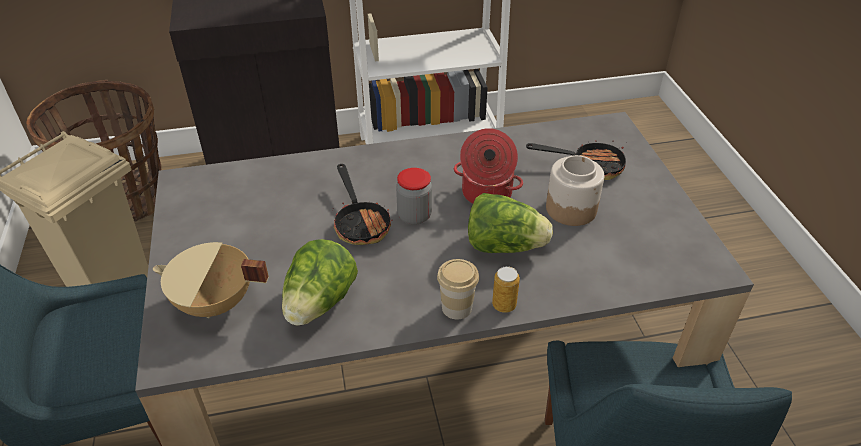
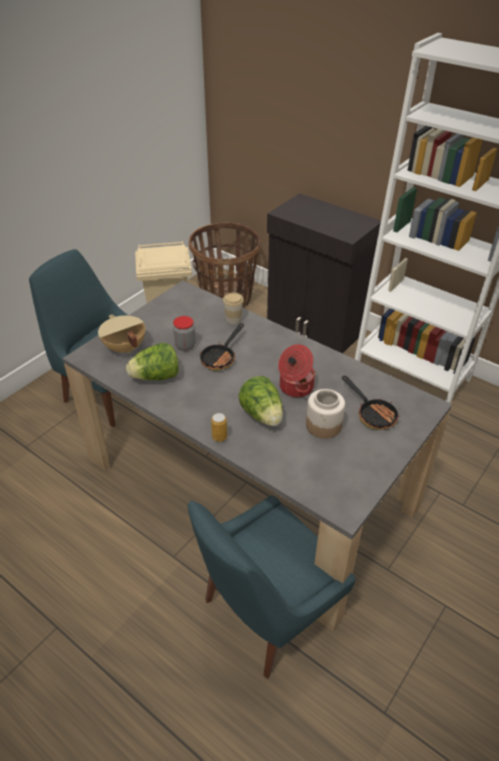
camera: 50 degrees right, 0 degrees up
(414, 216) = (247, 372): jar -> jar (185, 345)
(456, 307) = (200, 421): cup -> cup (233, 319)

